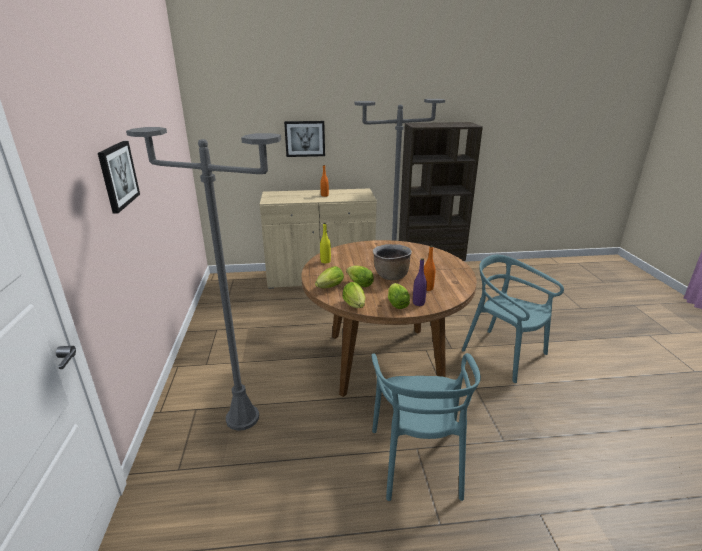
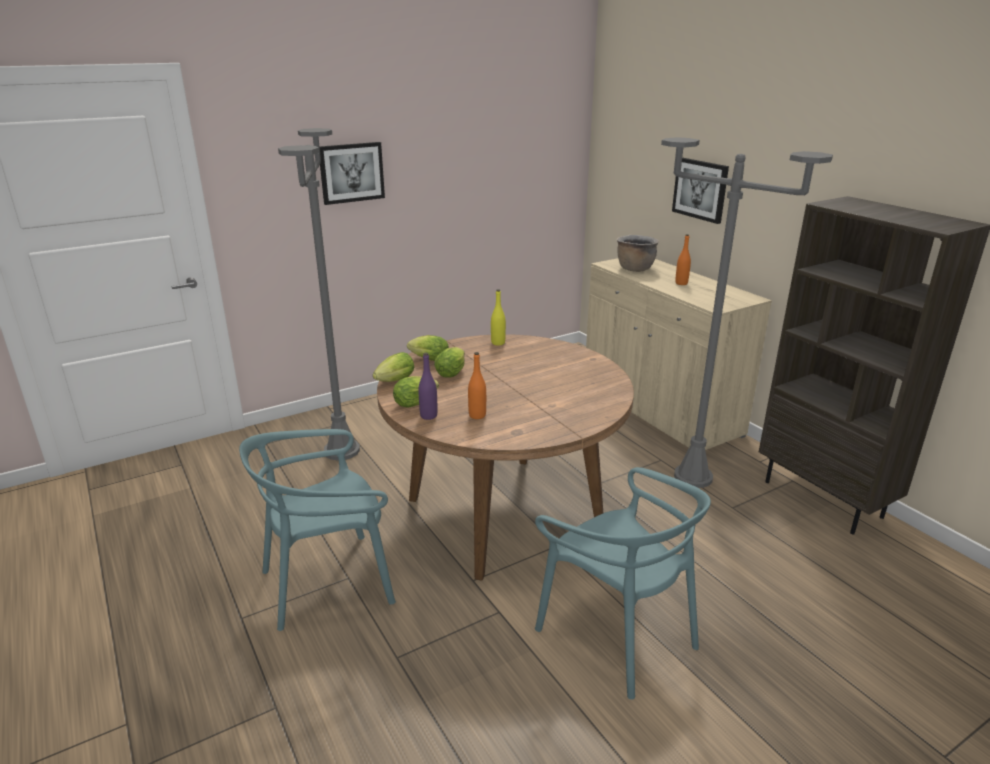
camera: 65 degrees right, 0 degrees up
(390, 276) = (492, 386): brown cooking pot -> brown cooking pot (635, 269)
(503, 354) = (617, 634): turquoise chair -> turquoise chair turned 120 degrees clockwise

